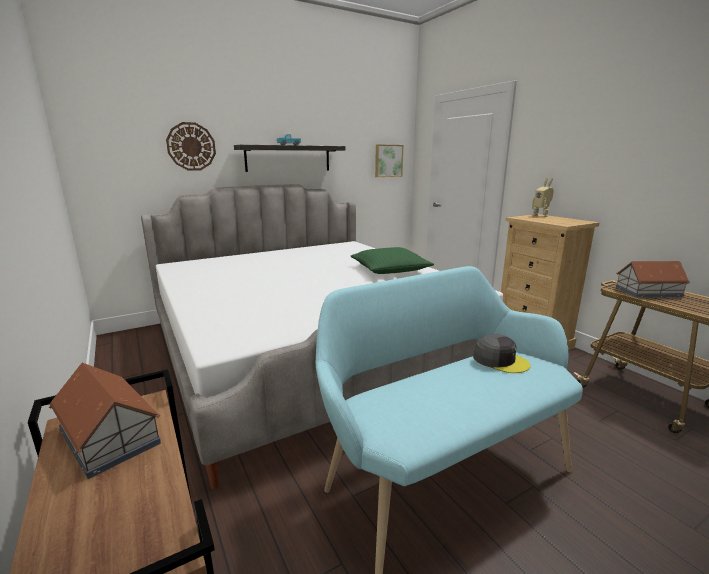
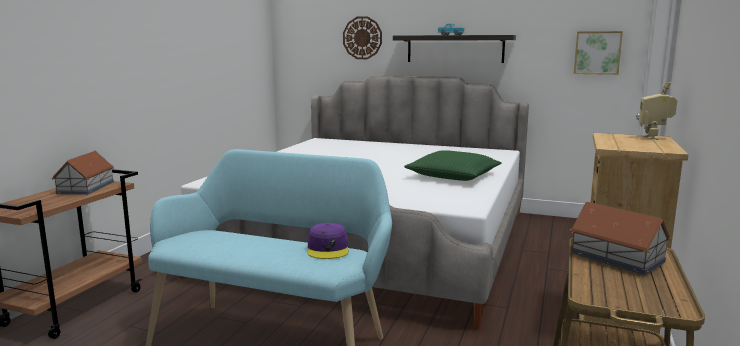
camera: 50 degrees right, 5 degrees down
(500, 360) = (328, 249): grey cap -> purple cap

